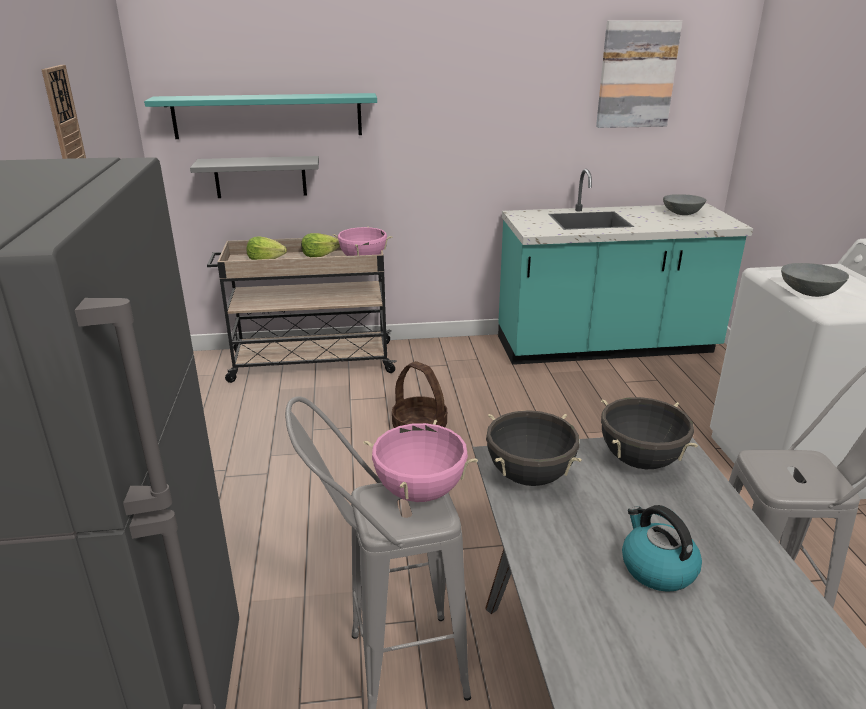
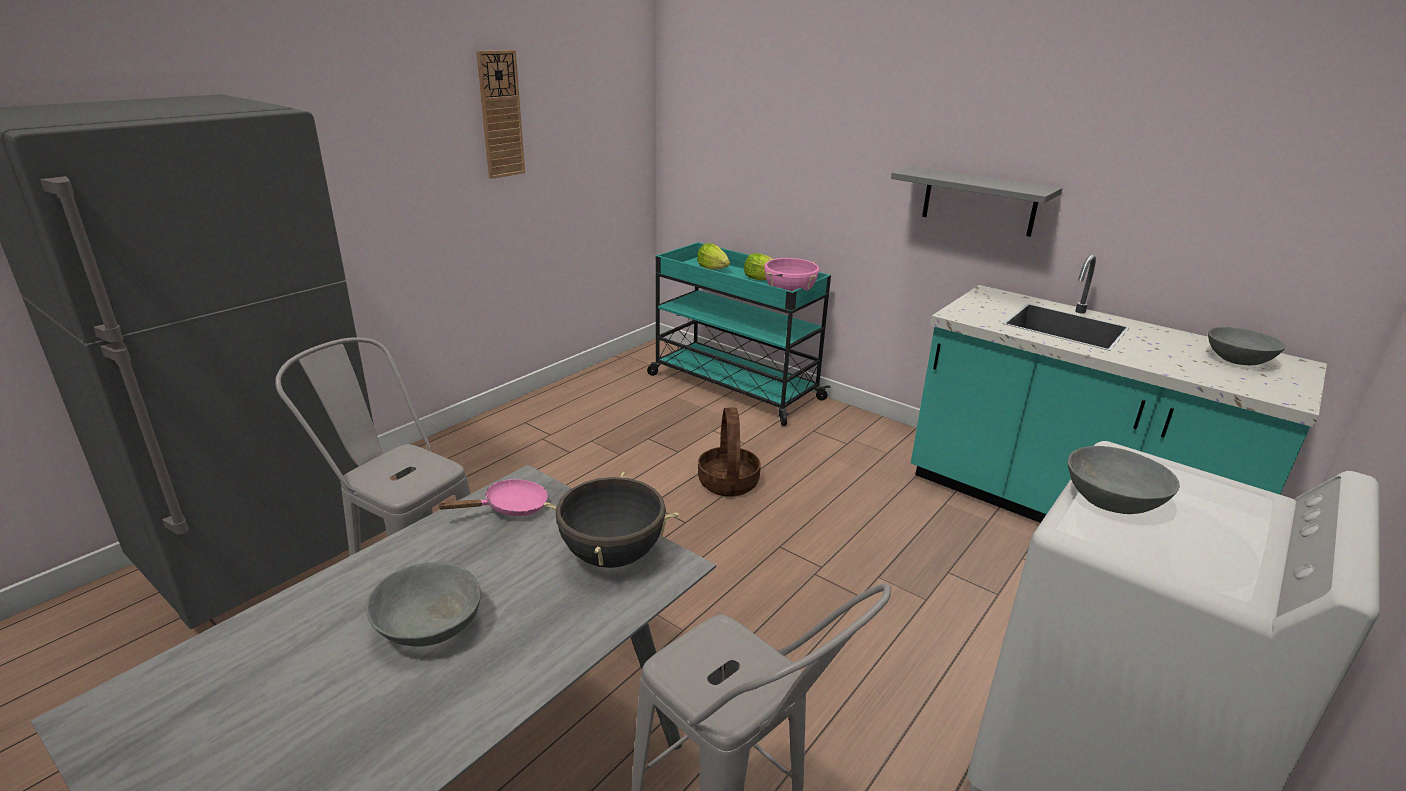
camera: 45 degrees right, 0 degrees up
(260, 177) = (738, 186): grey shelf -> grey shelf (979, 201)
(268, 116) = (752, 124): turquoise shelf -> none
(310, 362) = (732, 386): beige cart -> turquoise cart
(419, 492) = (429, 469): pink cooking pot -> none
(529, 476) = (510, 507): black cooking pot -> pink frying pan
(636, 75) = (1220, 132): picture -> none
(656, 568) = (428, 627): kettle -> grey bowl

